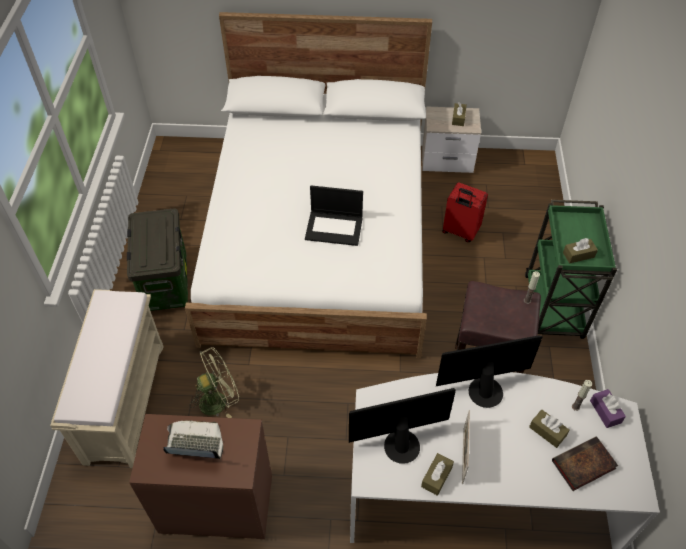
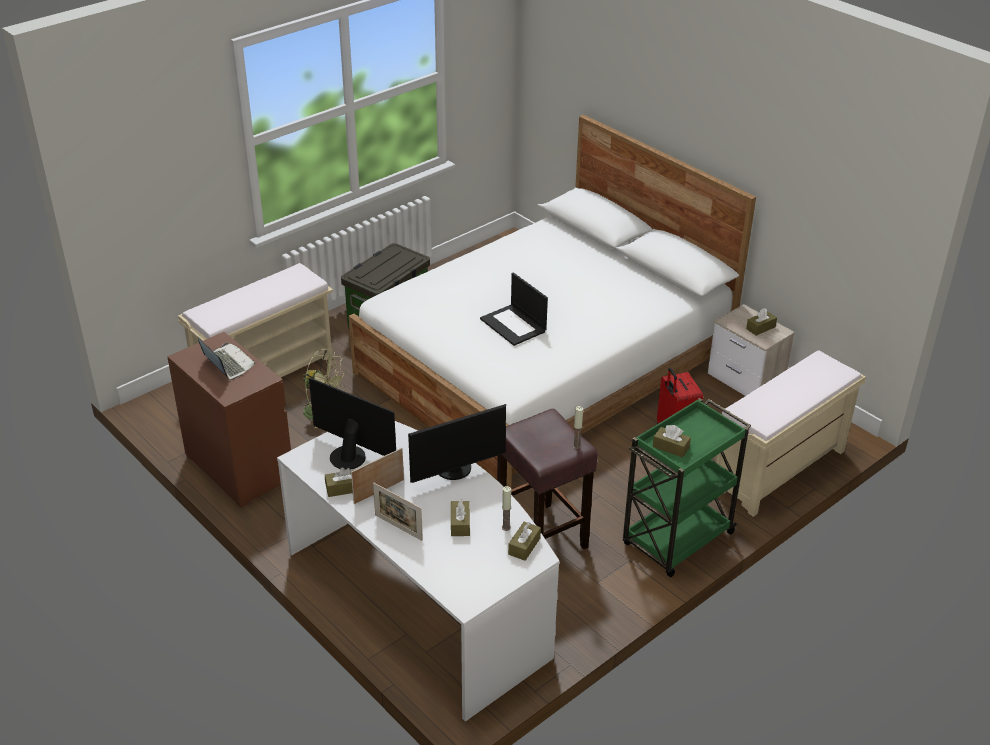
camera: 45 degrees right, 15 degrees down
(484, 389) = (455, 470): monitor -> monitor turned 120 degrees clockwise
(517, 474) = (398, 527): none -> picture frame
(541, 213) = (778, 471): none -> beige bench
(582, 466) = (452, 558): book -> none
(605, 411) = (524, 546): purple tissue box -> brown tissue box

